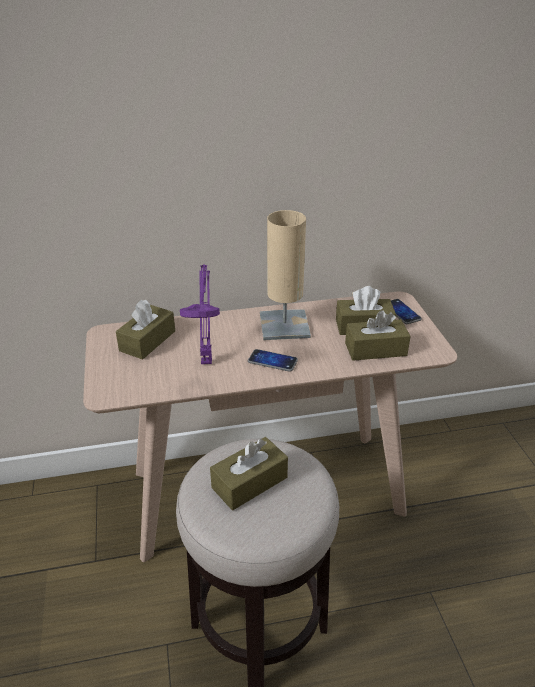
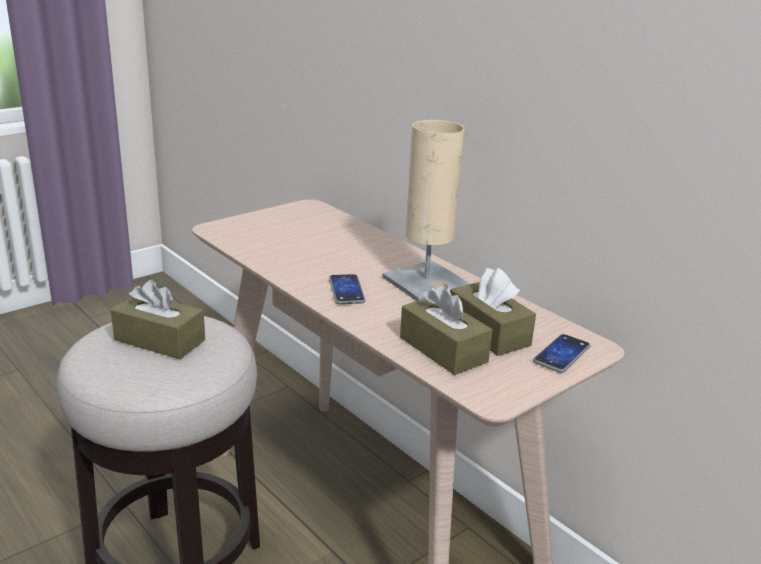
camera: 60 degrees right, 10 degrees down
(147, 341) = (316, 225): brown tissue box -> none
(206, 360) = (313, 257): purple table lamp -> none

